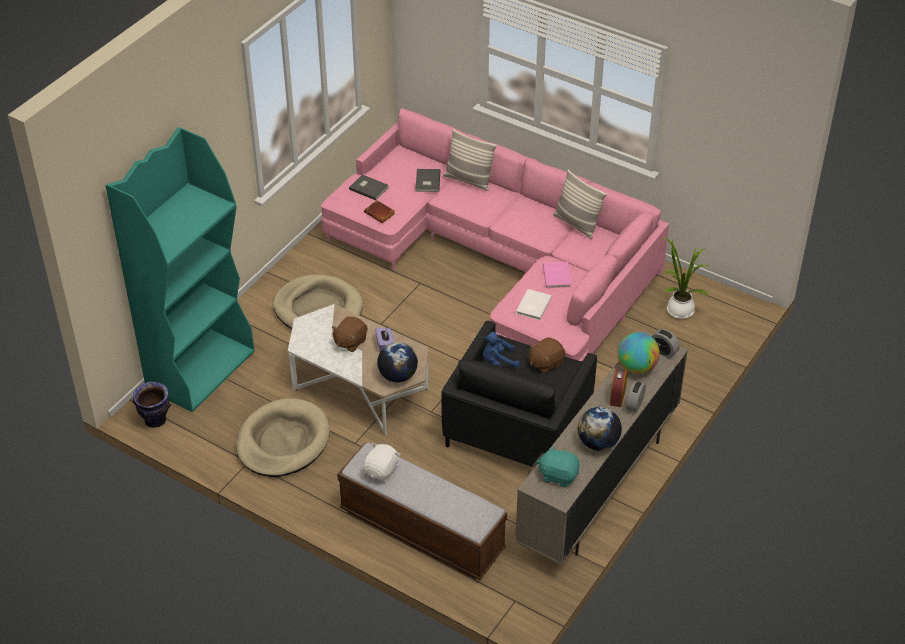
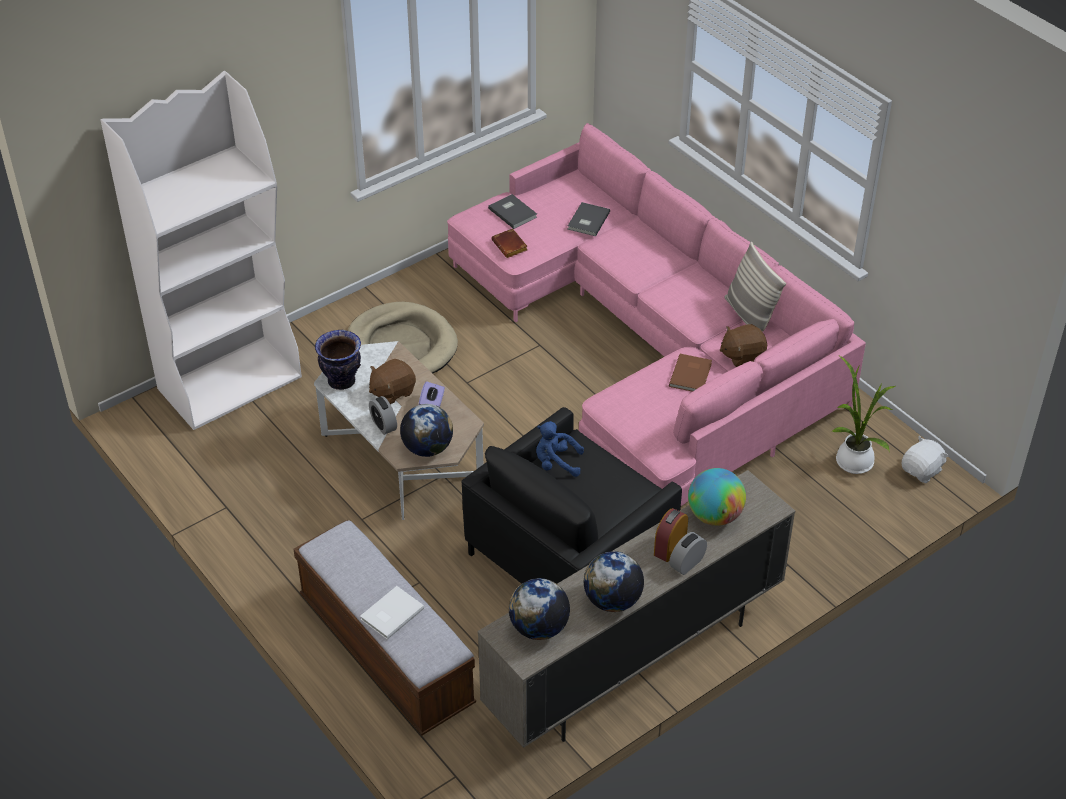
camera: 20 degrees right, 0 degrees up
(155, 421) = (147, 429): vase -> vase (341, 381)
(201, 369) = (230, 382): turquoise bookcase -> white bookcase
(283, 441) = (278, 494): beige dog bed -> none
(382, 471) = (346, 560): white plush toy -> white plush toy (922, 470)
(468, 180) = (640, 230): pillow -> none
(532, 305) = (640, 404): white book -> white book (390, 614)
(545, 363) = (615, 480): brown plush toy -> brown plush toy (742, 355)
(557, 275) = (692, 374): pink book -> brown book
(558, 475) = (539, 628): turquoise plush toy -> globe
(663, 351) = (760, 504): alarm clock -> alarm clock (383, 425)

